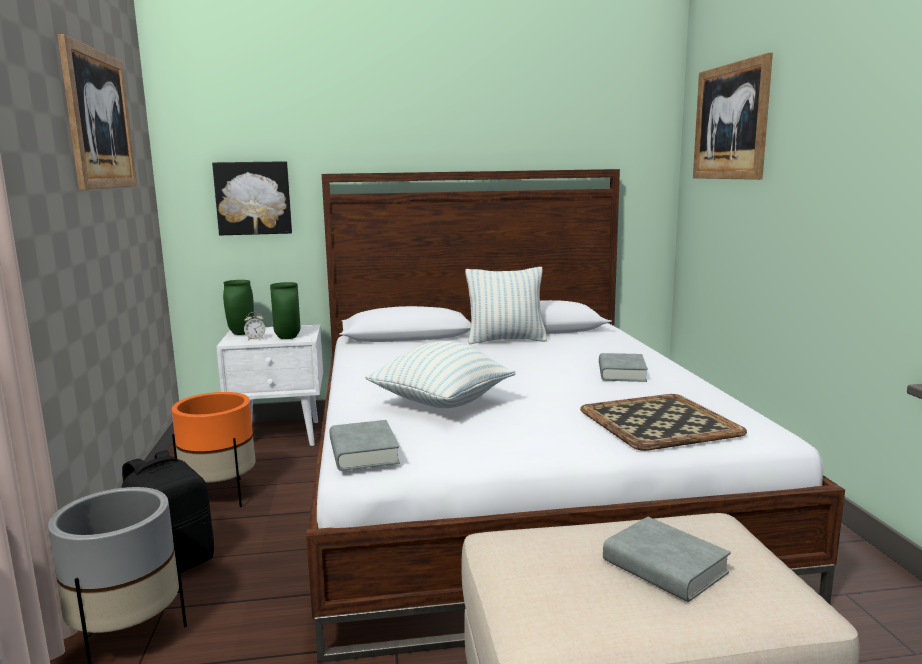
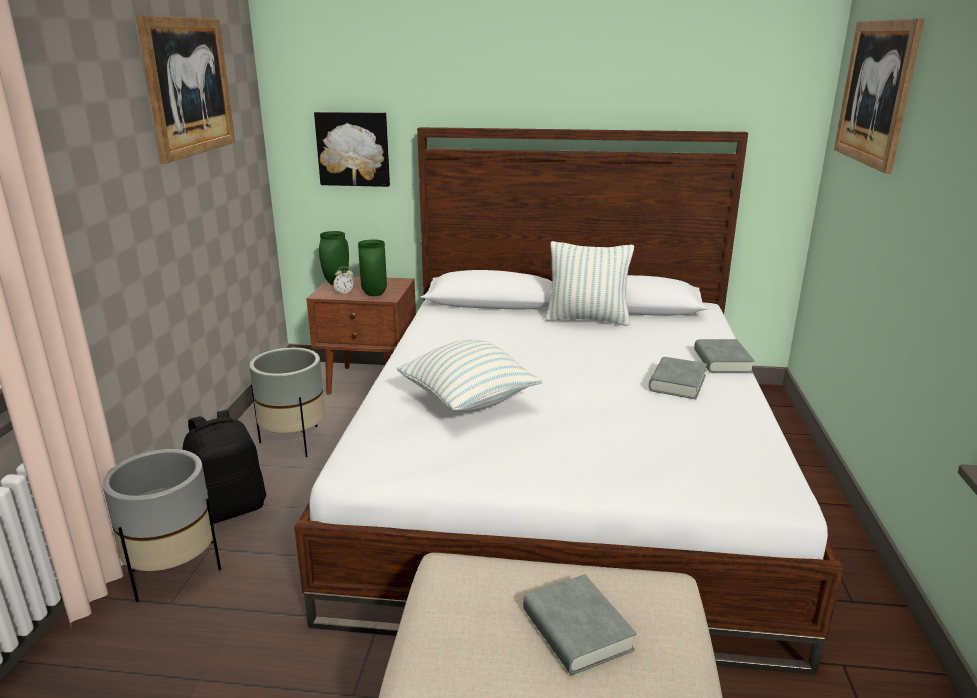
camera: 15 degrees right, 10 degrees up
(220, 495) = (294, 441): orange planter -> grey planter
(281, 435) = (370, 382): white nightstand -> brown nightstand
(363, 452) = (363, 453): grey book -> grey book (722, 361)
(657, 421) = (668, 457): tray -> none

